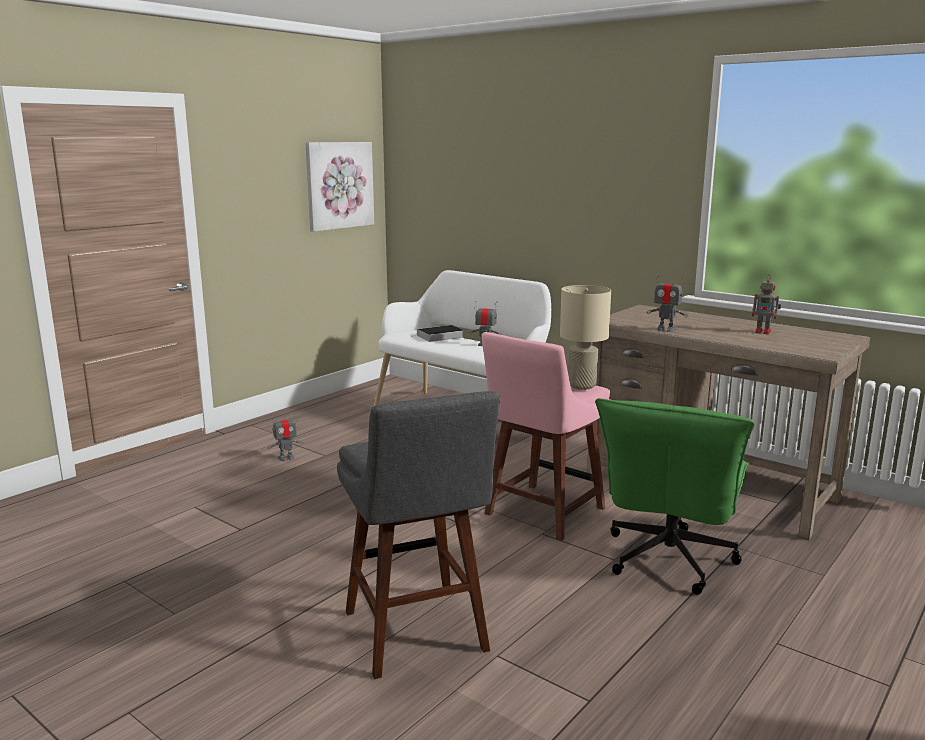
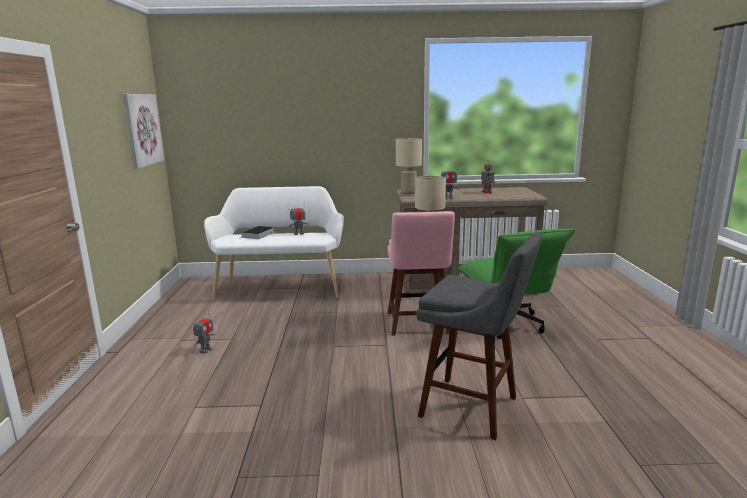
camera: 40 degrees left, 0 degrees up
(634, 312) = (408, 193): none -> beige table lamp

